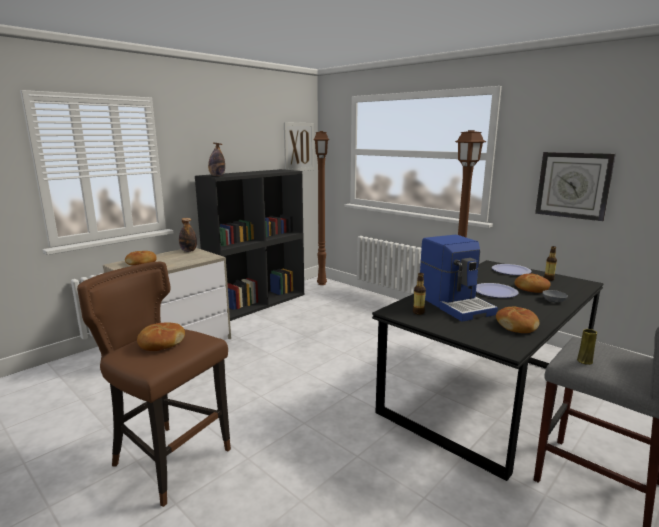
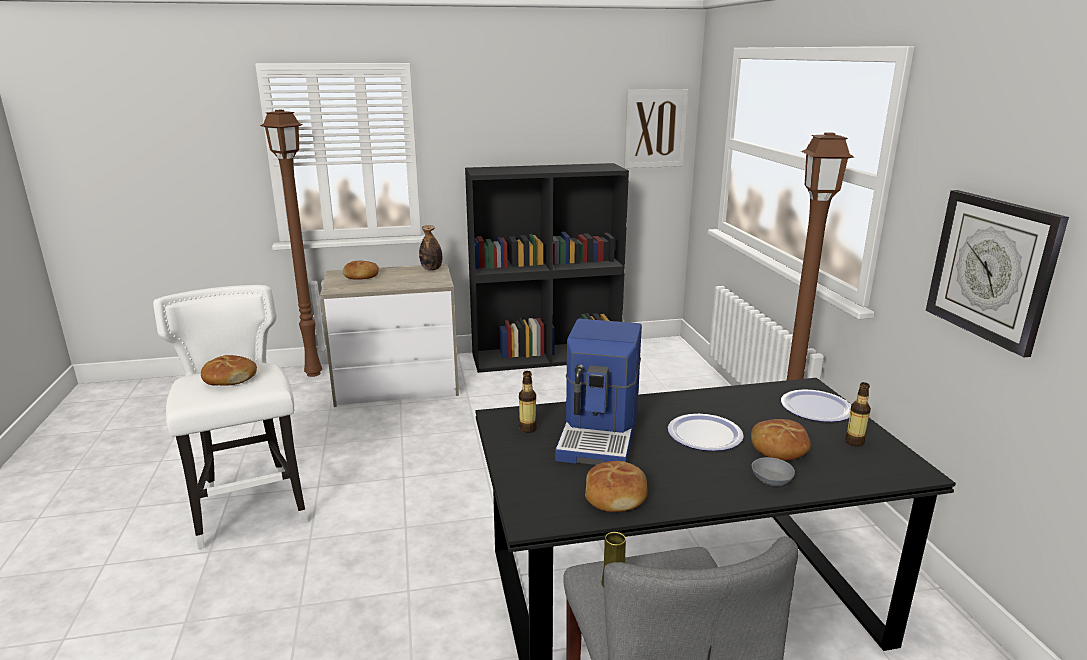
camera: 35 degrees right, 5 degrees up
(169, 460) = (251, 508): brown stool -> white stool
(217, 176) = (484, 171): bottle -> none
(321, 283) = (667, 349): brown floor lamp -> brown floor lamp (313, 373)

